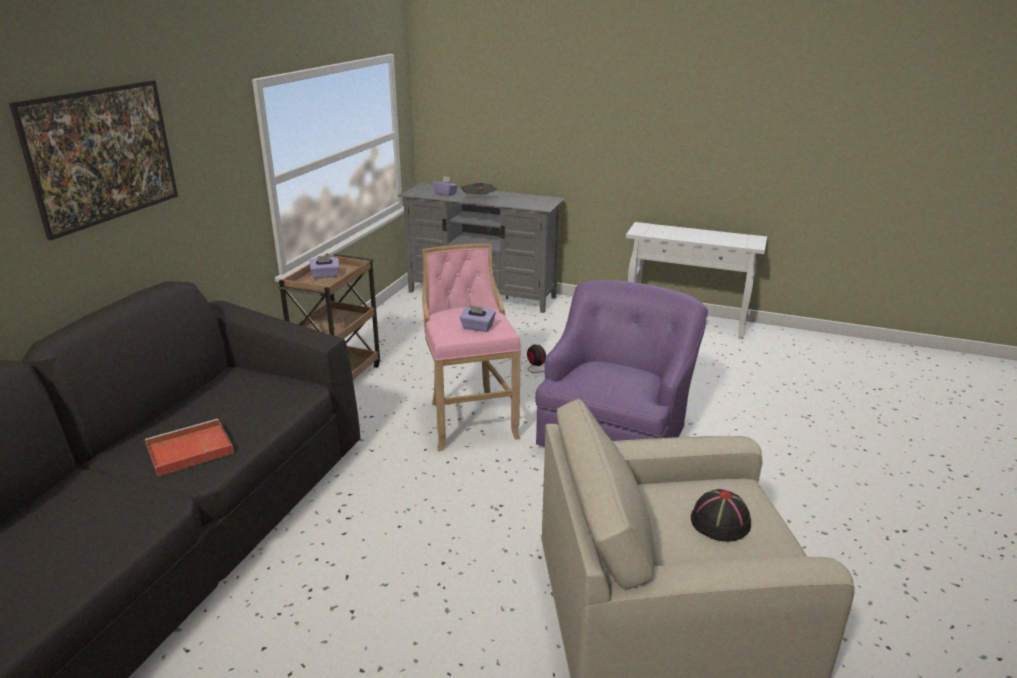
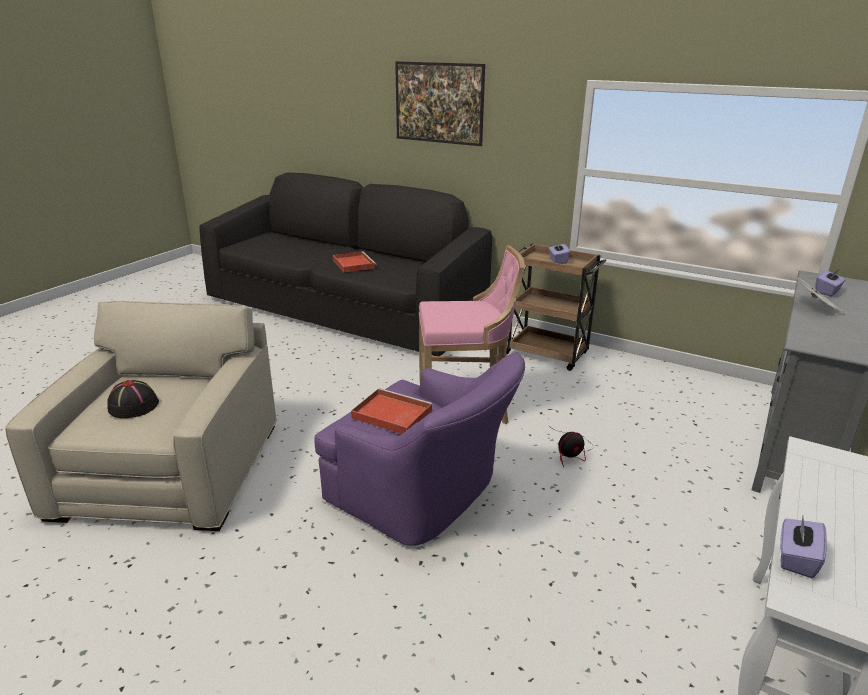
camera: 100 degrees right, 0 degrees up
(477, 327) = (449, 316): purple tissue box -> purple tissue box (796, 558)
(616, 379) = (390, 414): none -> red tray

